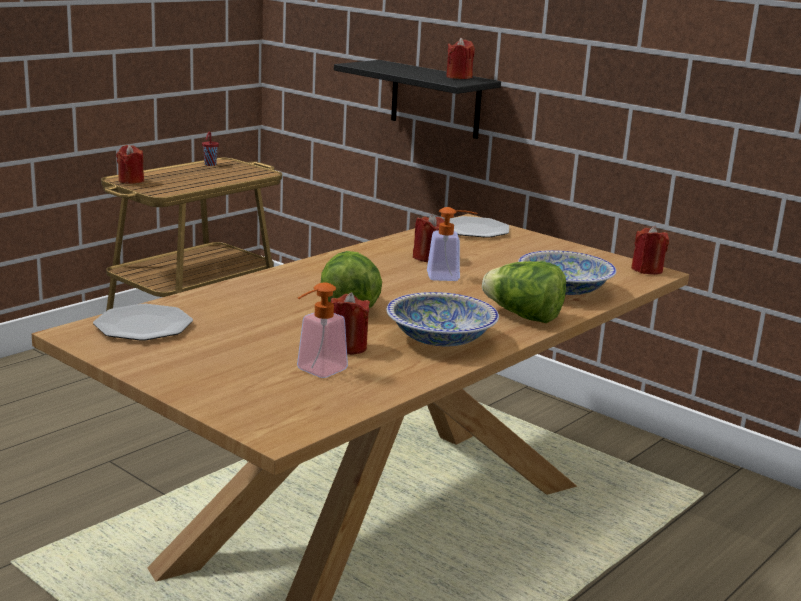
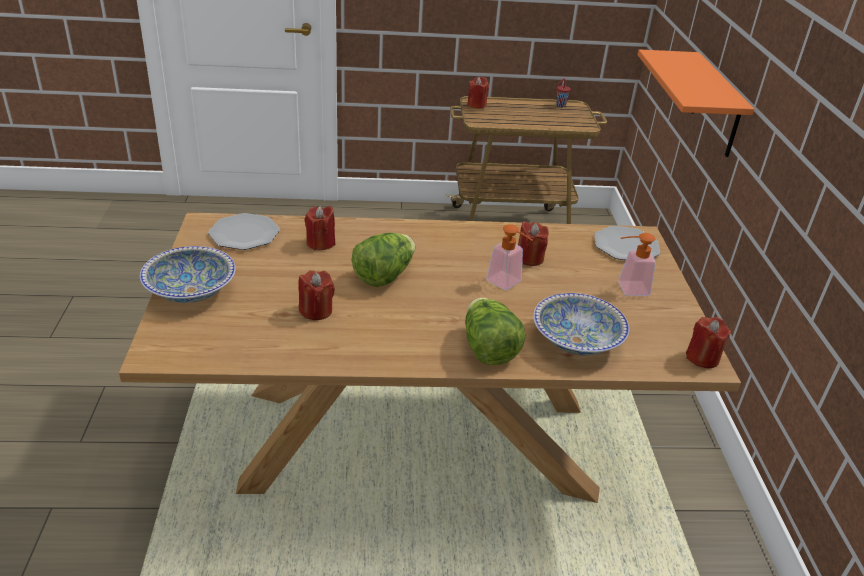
camera: 45 degrees right, 15 degrees up
(316, 372) = (261, 320): soap dispenser -> soap dispenser (627, 289)
(435, 99) = (717, 106): black shelf -> orange shelf
(440, 339) = (386, 336): bowl -> bowl (191, 290)
(459, 77) = (718, 93): red candle -> red candle (320, 243)

